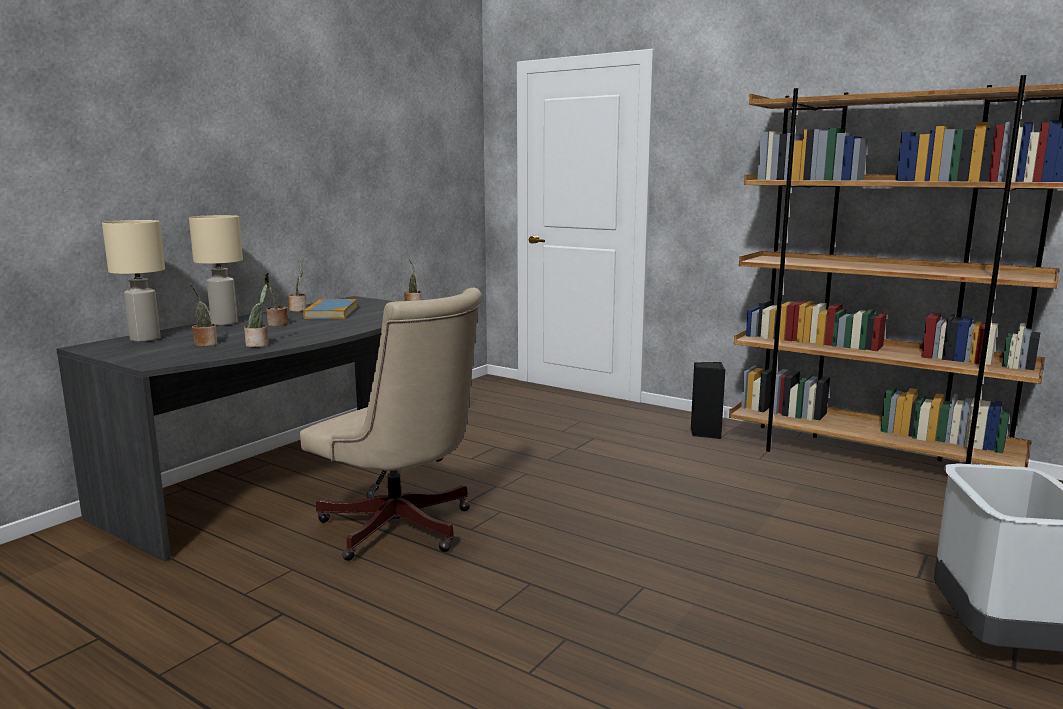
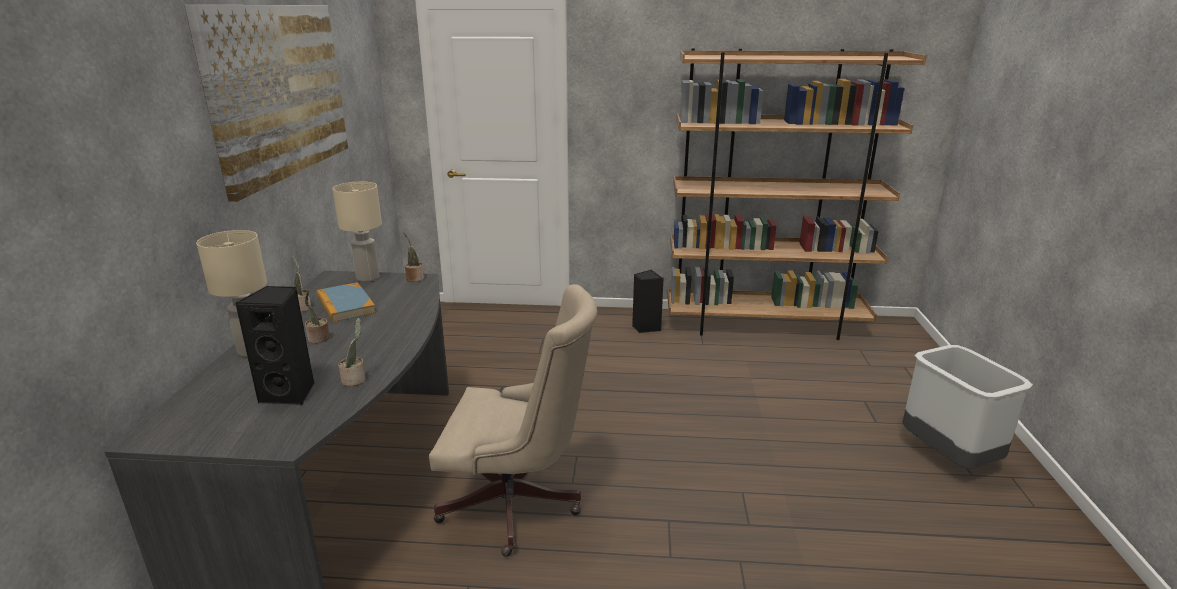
camera: 30 degrees left, 10 degrees up
(145, 339) = (202, 403): beige table lamp -> beige table lamp (368, 278)
(204, 344) = (291, 393): potted plant -> black speaker
(331, 123) = (279, 91): none -> picture

